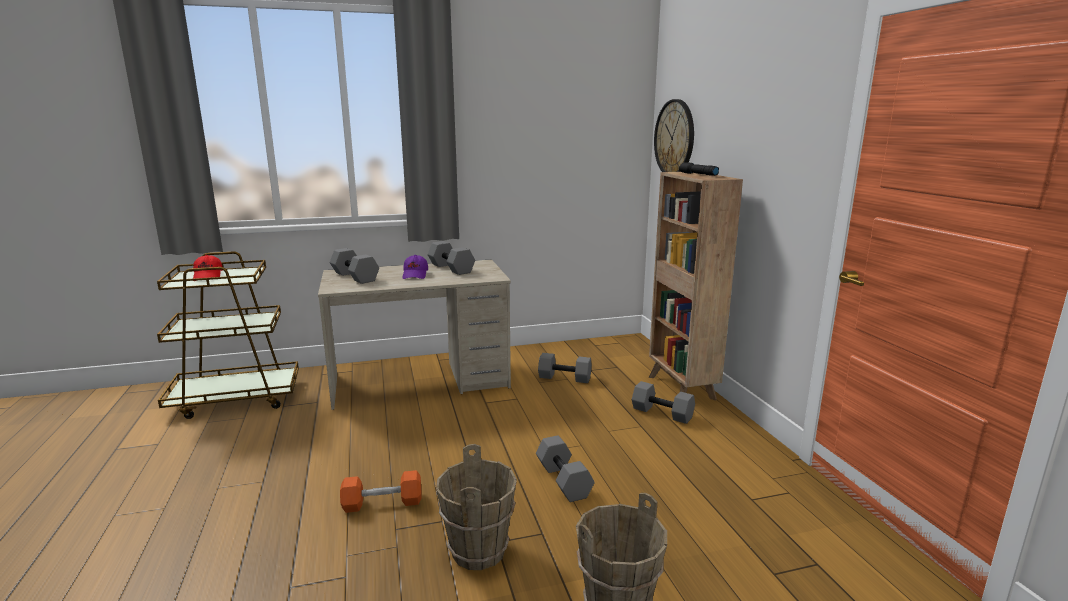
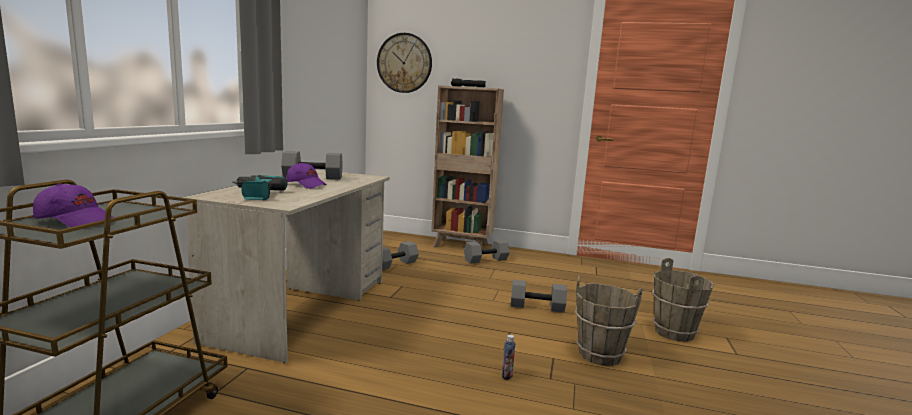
camera: 60 degrees left, 5 degrees down
(208, 276) = (76, 221): red cap -> purple cap
(356, 277) = (256, 194): grey dumbbell -> power drill
(382, 503) = (507, 375): orange dumbbell -> bottle

